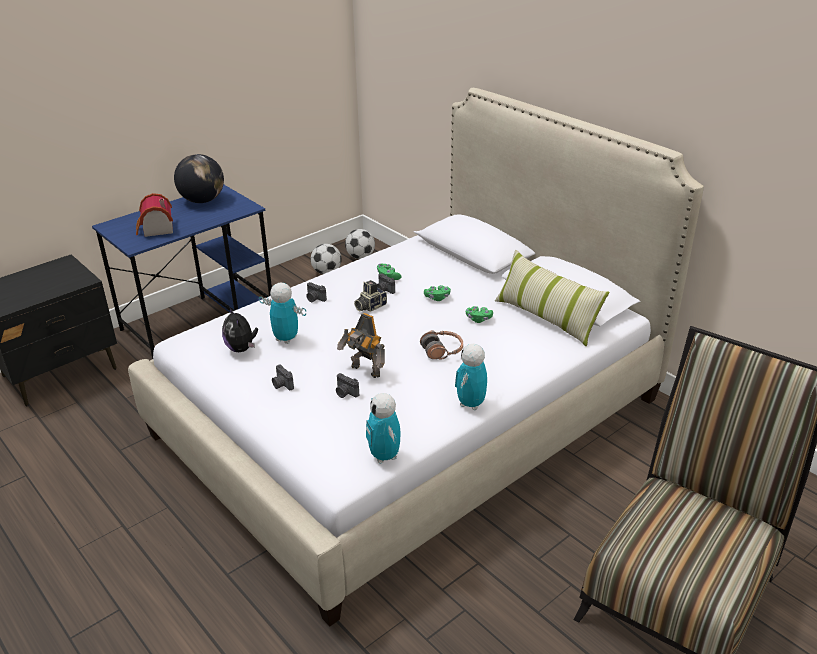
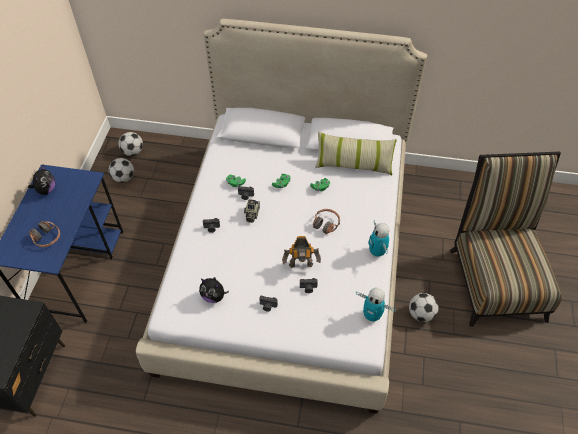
camera: 40 degrees left, 20 degrees up
(156, 229) = (47, 238): toy house -> headphones
(202, 201) = (46, 190): globe -> plush toy
(286, 339) = (232, 271): toy robot -> none
(515, 562) = (421, 314): none -> football

